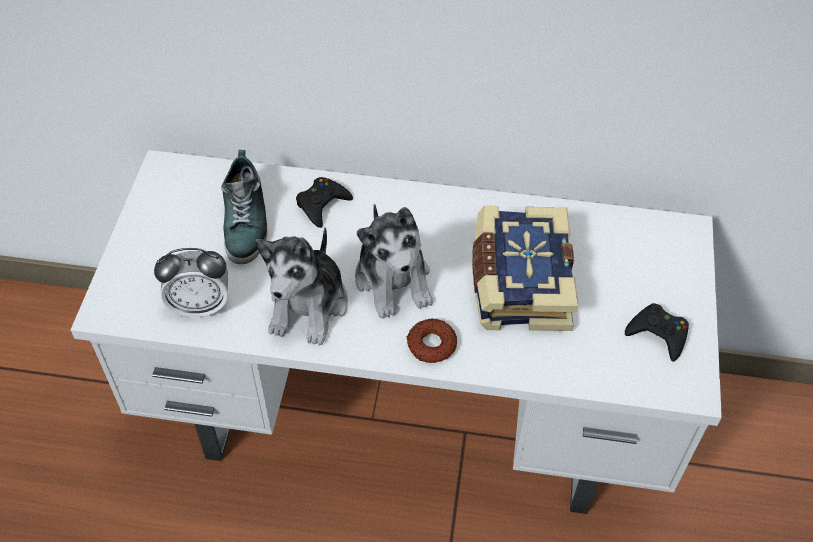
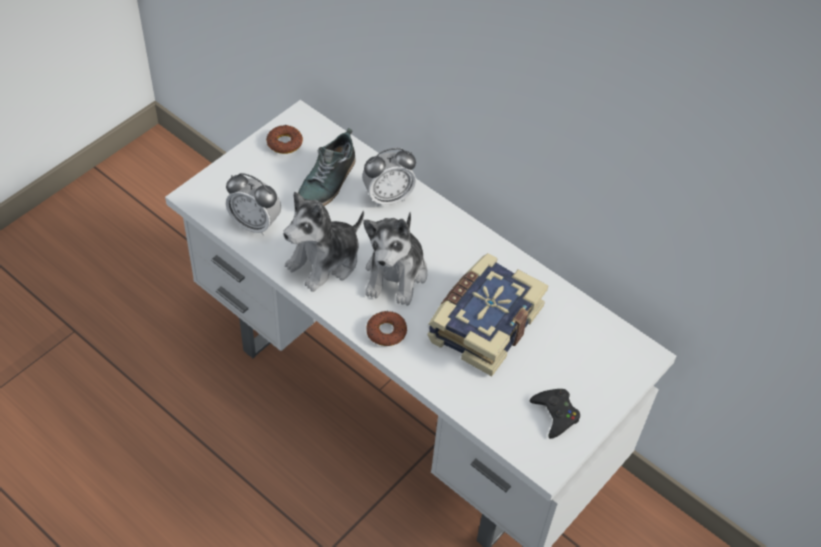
camera: 30 degrees right, 0 degrees up
(166, 203) = (284, 143): none -> donut
(322, 204) = (388, 197): black game controller -> alarm clock

